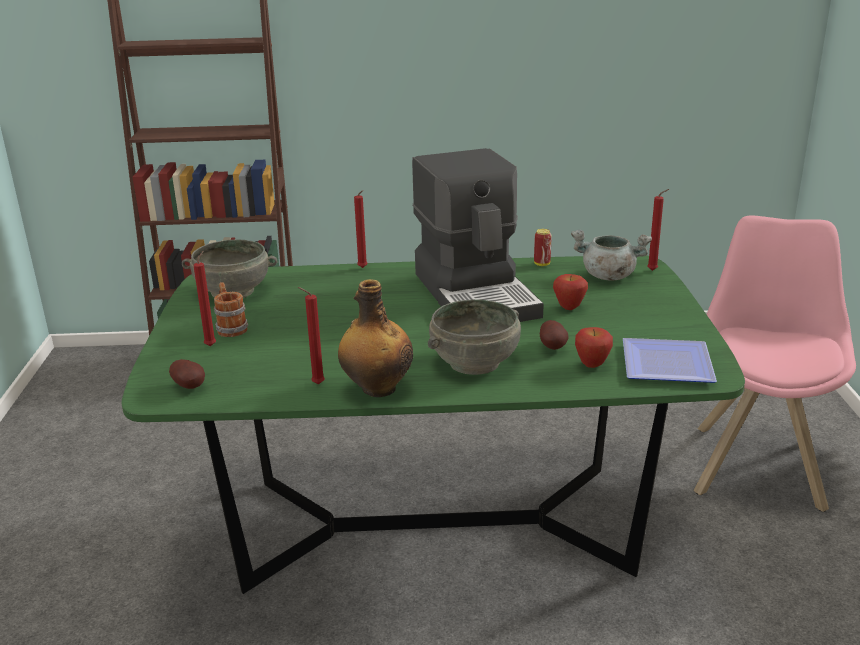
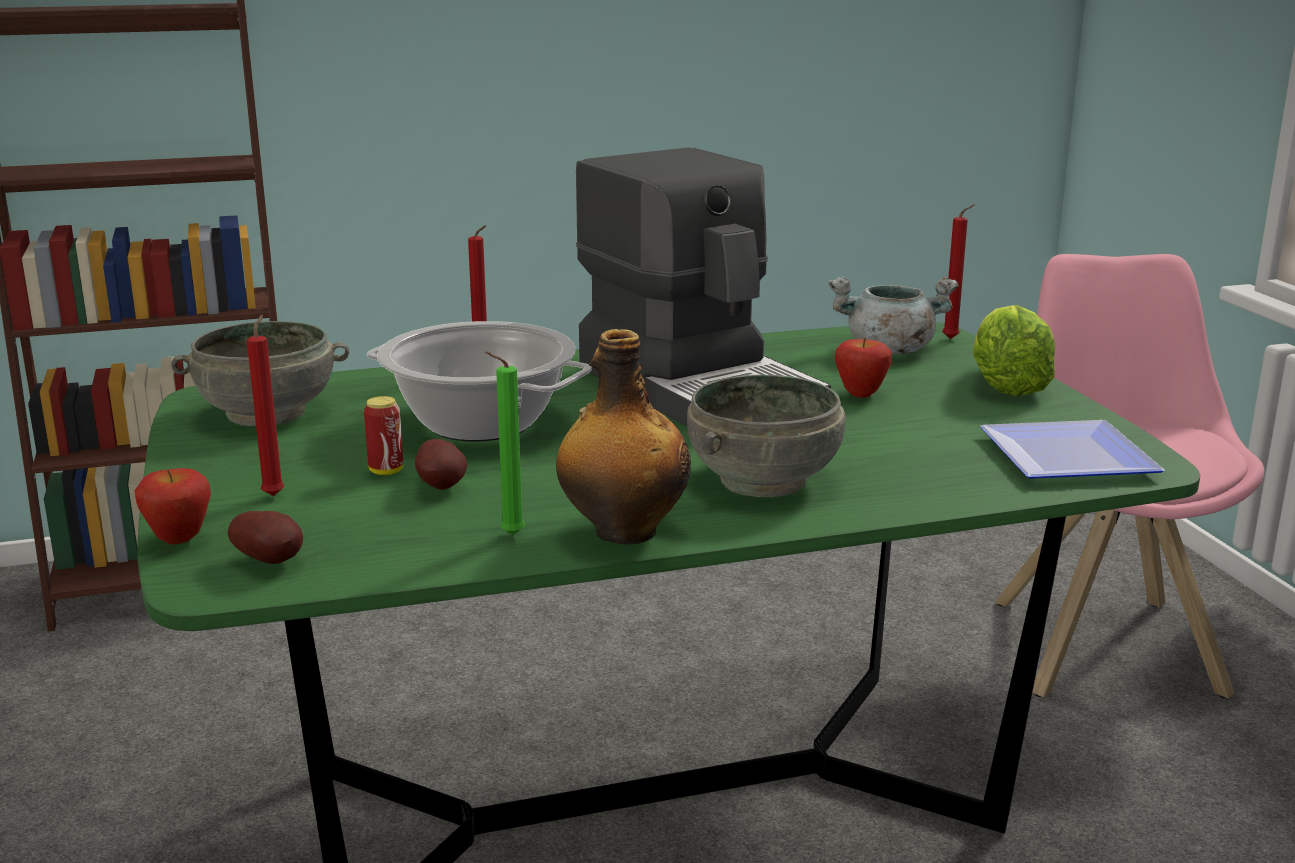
camera: 15 degrees left, 5 degrees down
(230, 327) = (295, 465): mug -> none
(316, 384) = (508, 535): red candle -> green candle
(341, 308) = (481, 423): none -> cooking pot
(542, 264) = (775, 341): can -> can (386, 471)
(553, 347) = (876, 449): potato -> potato (442, 487)
(592, 365) = (954, 468): apple -> apple (179, 540)
(664, 308) = (1006, 385): none -> lettuce

